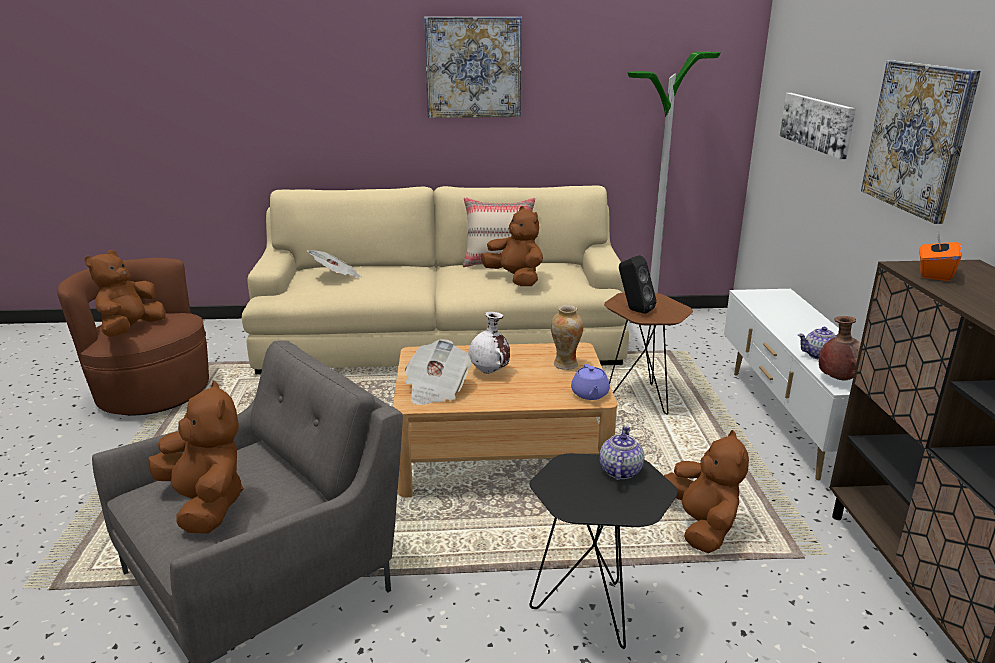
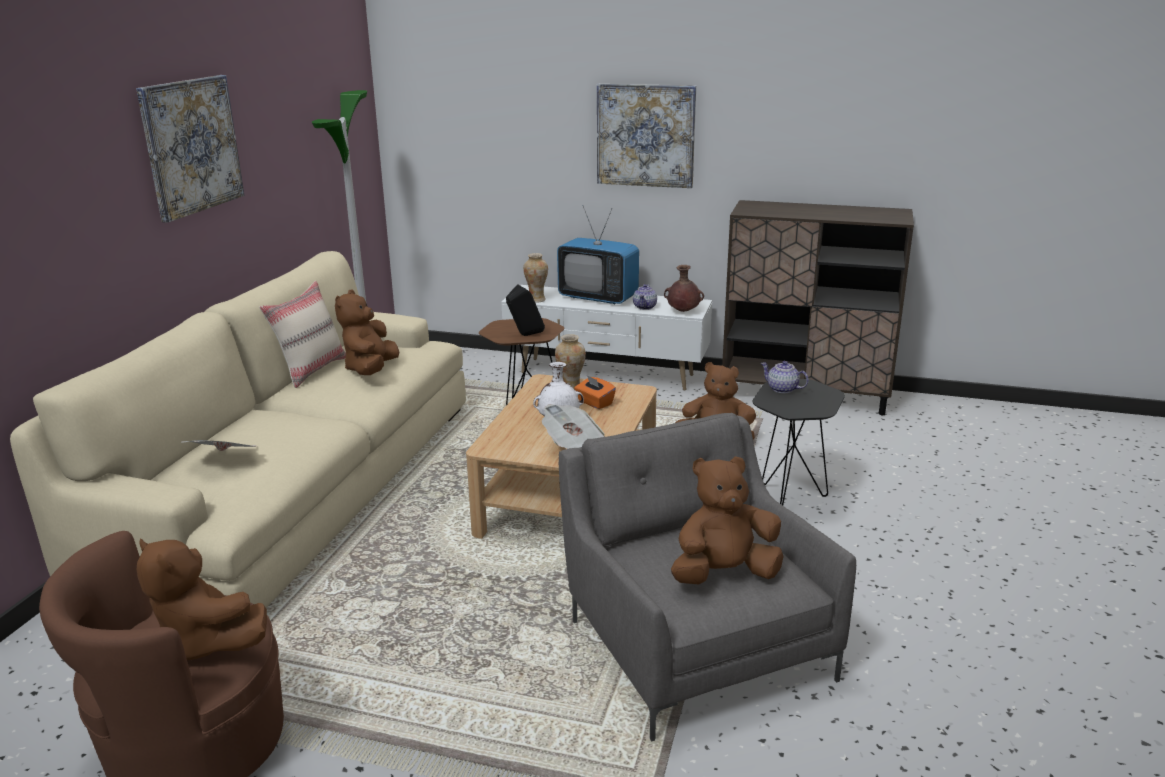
camera: 70 degrees left, 0 degrees up
(515, 279) = (371, 370): brown plush toy -> brown plush toy turned 60 degrees counterclockwise
(590, 394) = (631, 391): purple teapot -> none
(756, 302) = (536, 300): none -> vase
(809, 327) = (598, 298): none -> television
(817, 123) = (503, 141): picture -> none
(934, 274) = (760, 211): orange tissue box -> orange tissue box (594, 403)

